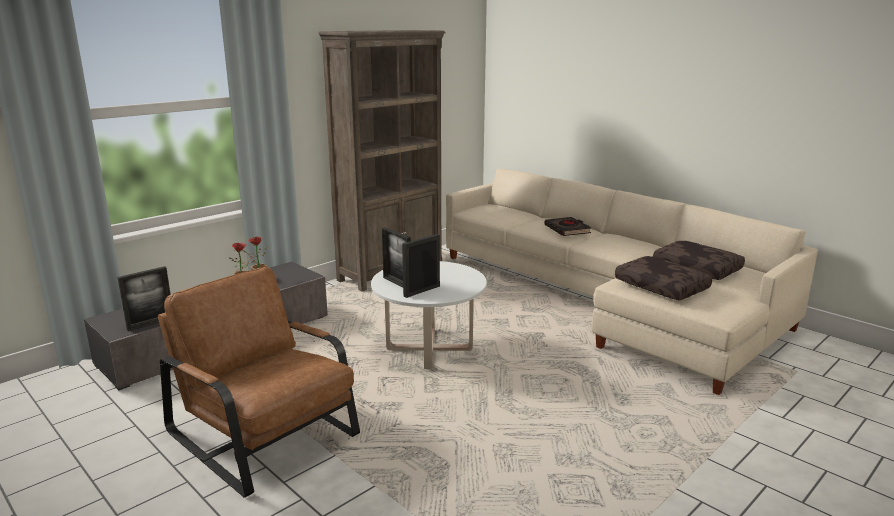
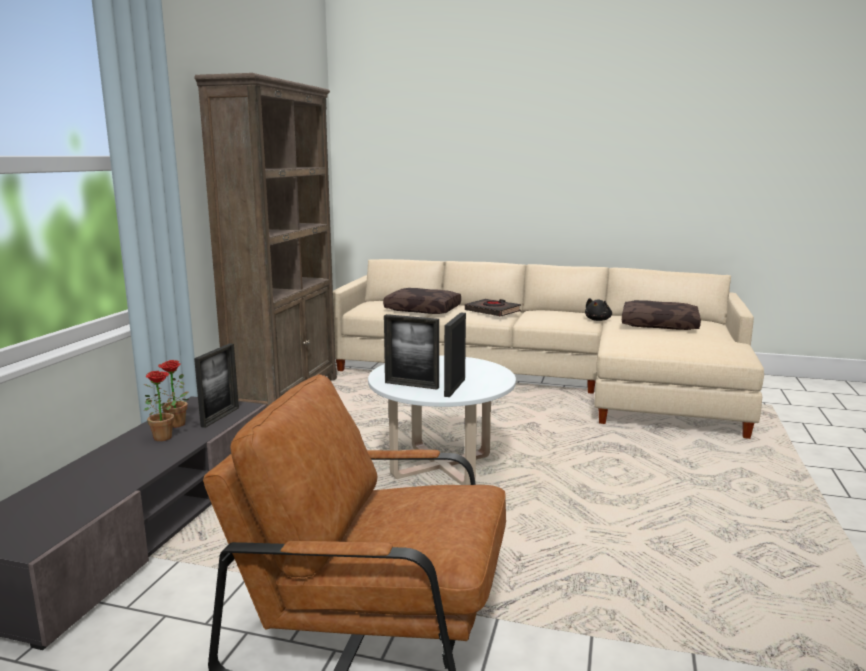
camera: 30 degrees left, 5 degrees down
(151, 324) = (76, 518): picture frame -> picture frame (220, 417)
(651, 253) = (598, 320): none -> black plush toy
(662, 287) = (660, 343): brown pillow -> brown pillow (423, 309)

